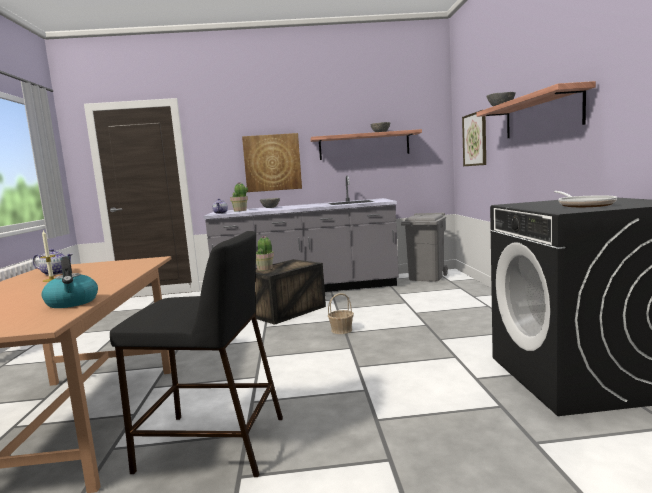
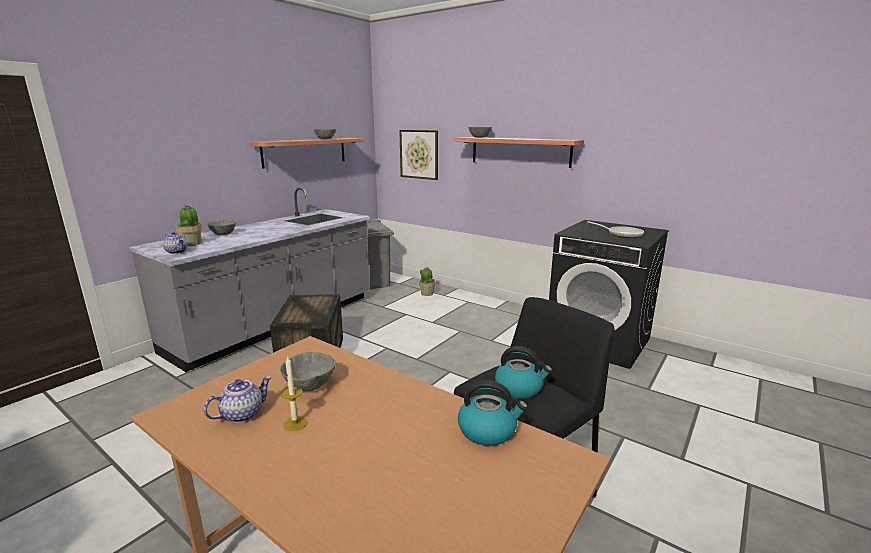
camera: 50 degrees left, 10 degrees up
(101, 271) = (310, 385): none -> grey bowl
(177, 304) = (519, 388): none -> kettle
(265, 269) = (293, 315): potted plant -> potted plant (427, 293)
(272, 162) = (206, 173): picture -> none
(342, 330) = (409, 358): basket -> none

